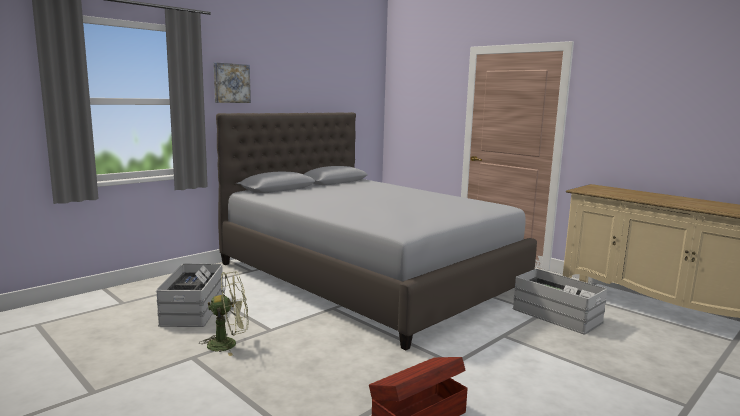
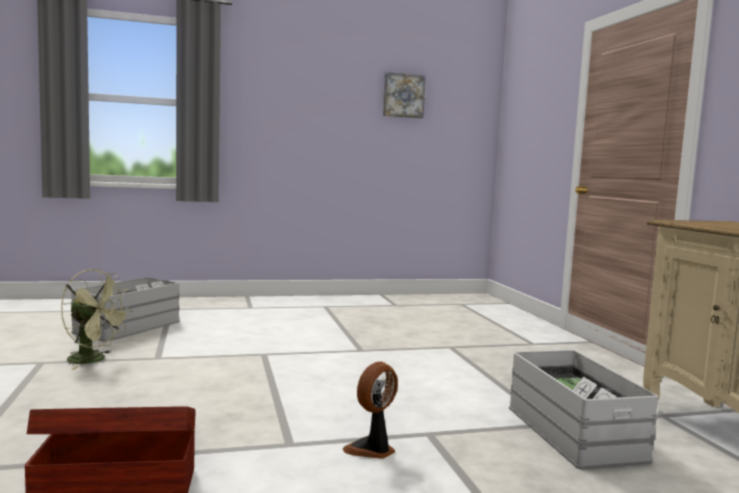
camera: 30 degrees right, 5 degrees down
(231, 83) = (262, 86): picture -> picture (403, 96)
(368, 276) = (369, 334): grey bed -> none
(494, 353) = (372, 449): none -> fan

